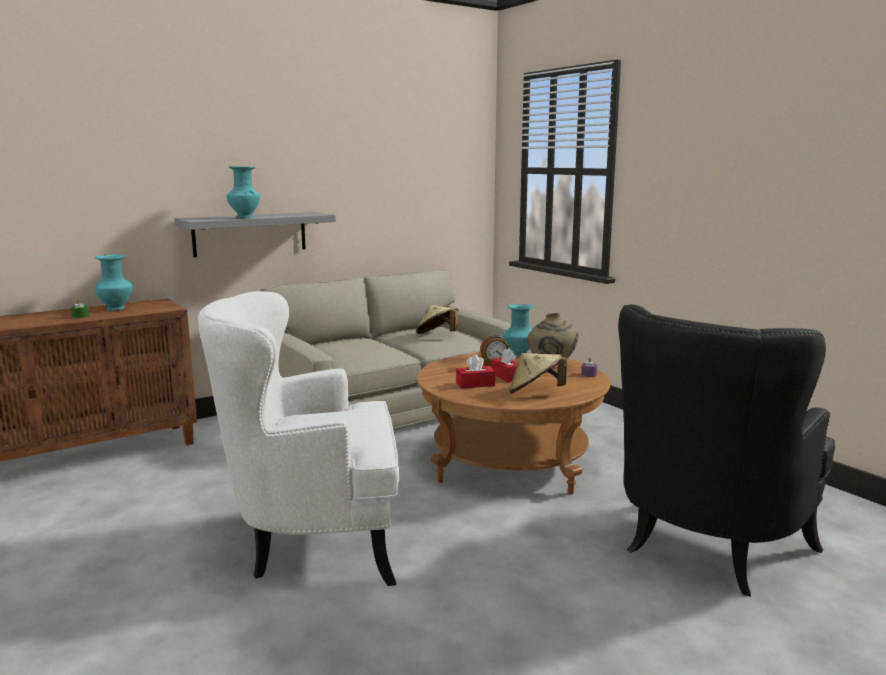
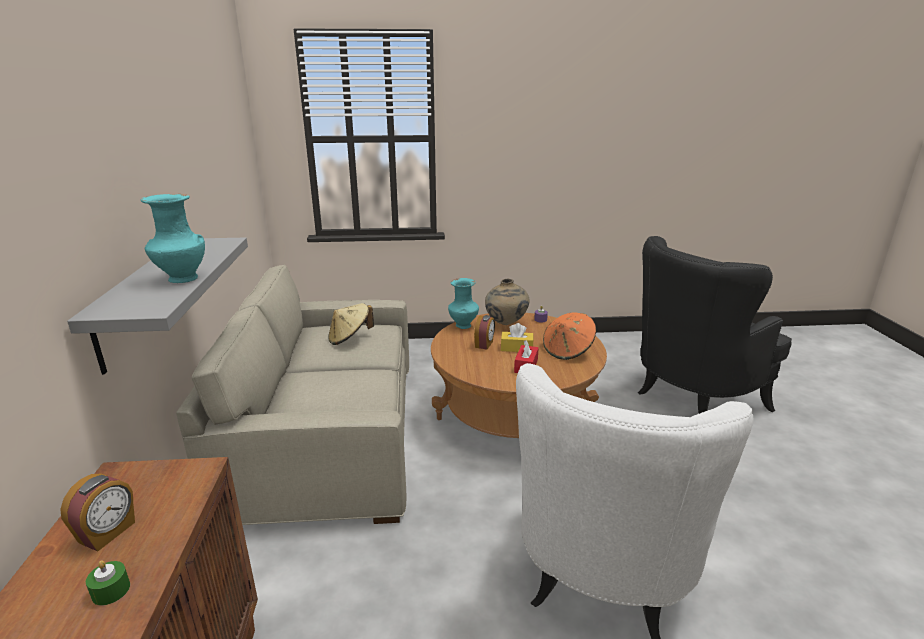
camera: 60 degrees left, 10 degrees up
(116, 309) = (108, 533): turquoise vase -> alarm clock
(506, 376) = (516, 348): red tissue box -> yellow tissue box
(535, 392) = (568, 350): beige hat -> orange hat
(705, 550) = (691, 400): black armchair -> black armchair turned 75 degrees clockwise

